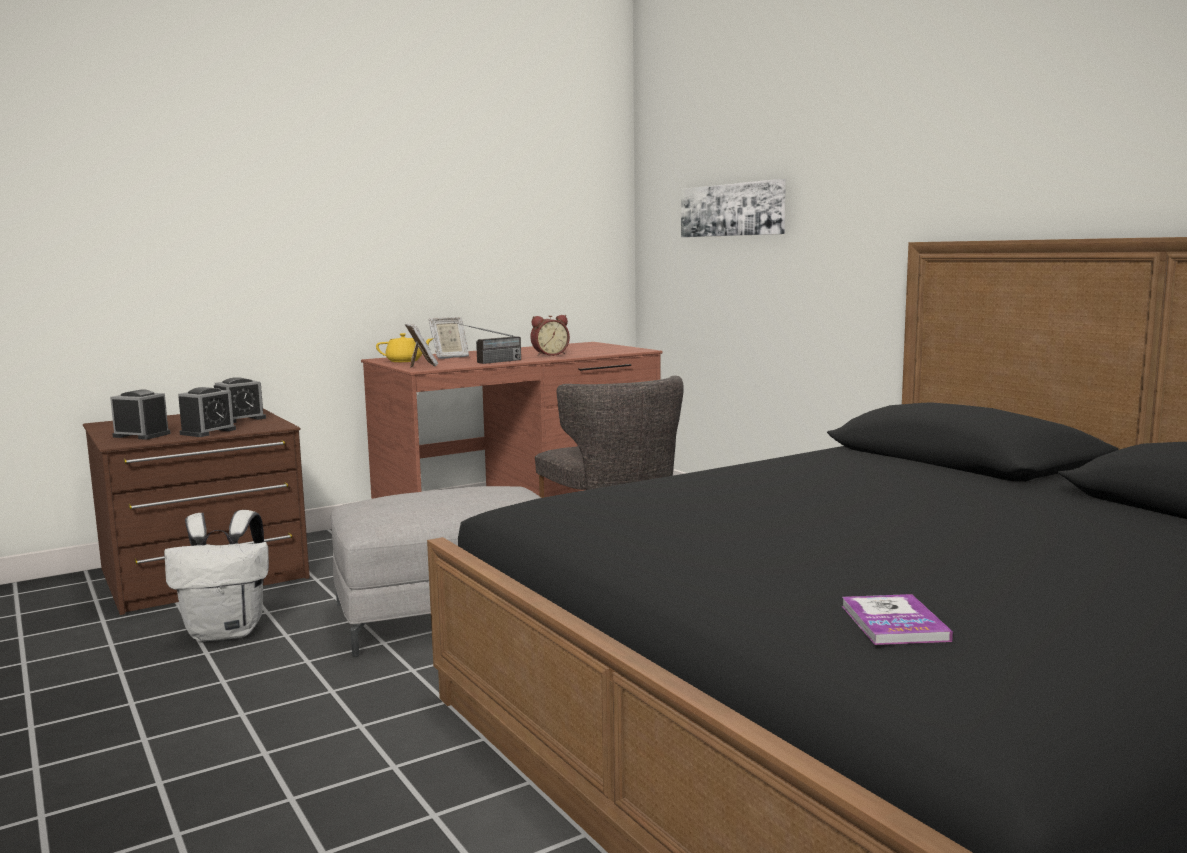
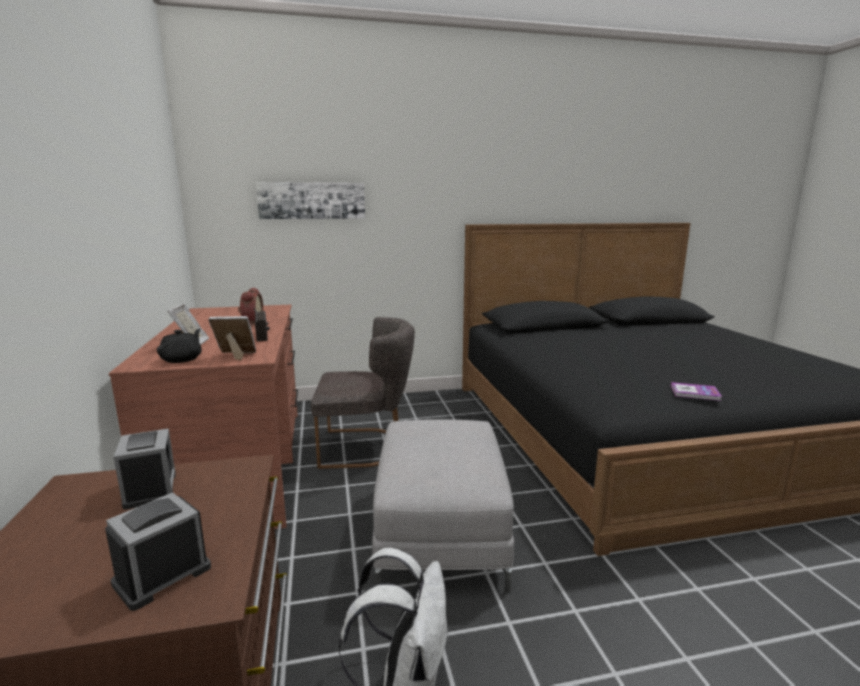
camera: 70 degrees left, 5 degrees up
(208, 432) = (220, 513): alarm clock -> none
(405, 361) = (182, 359): yellow teapot -> black teapot
(894, 623) = (807, 373): book -> book (695, 393)

